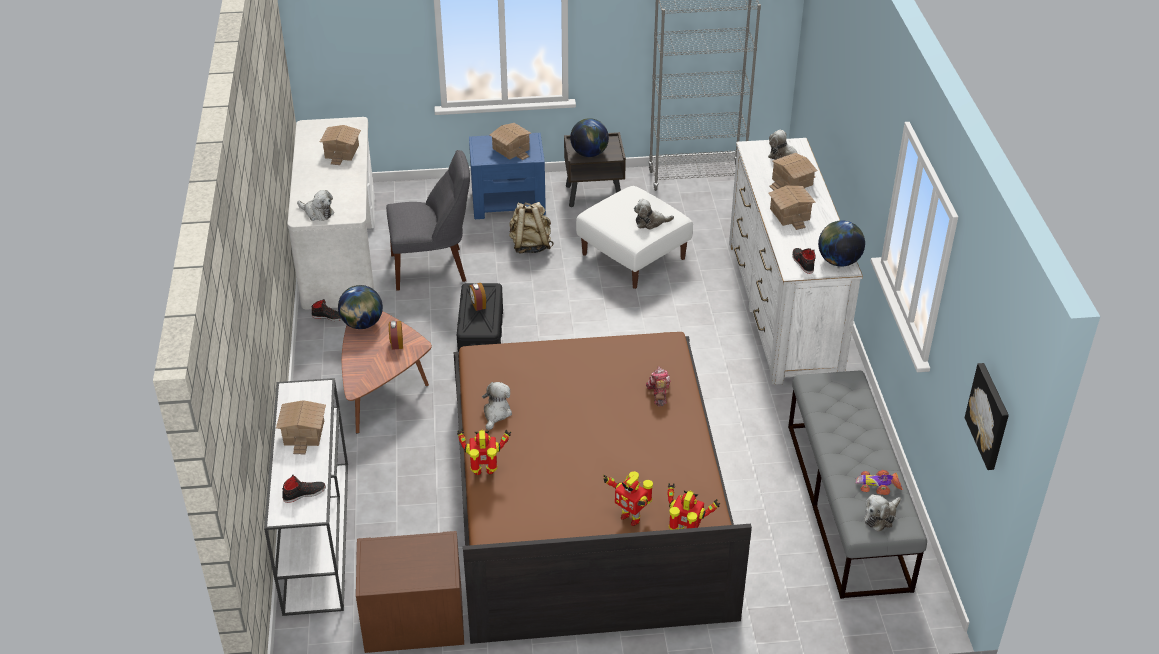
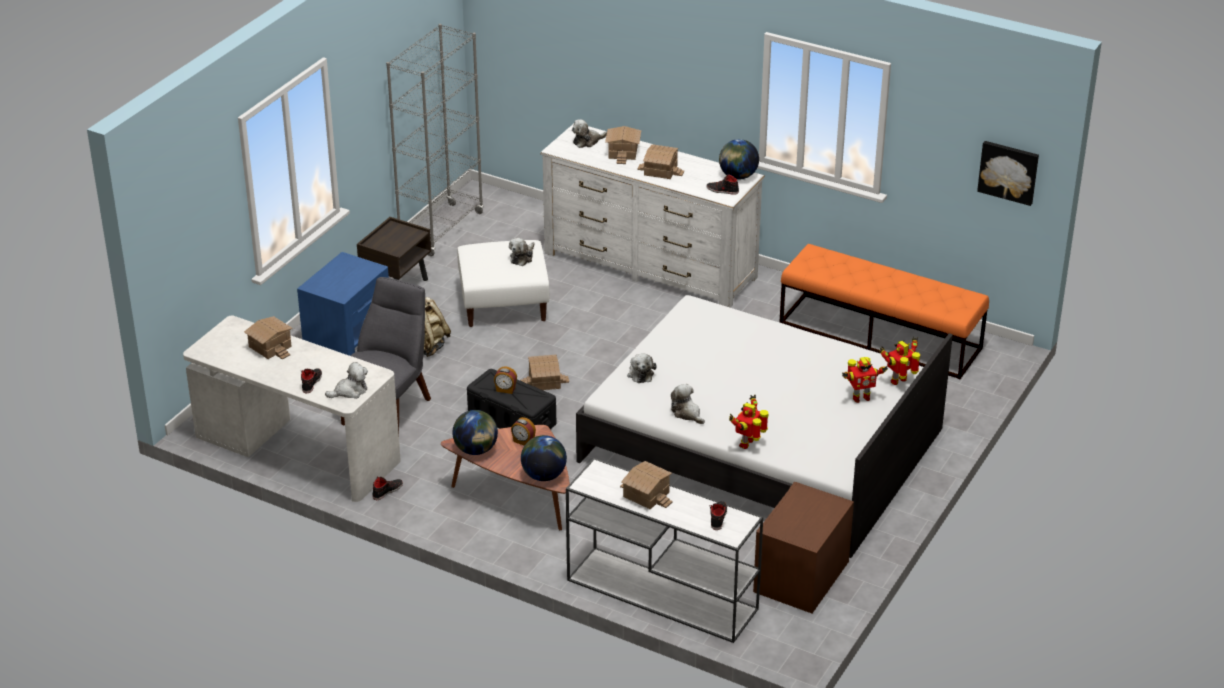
camera: 55 degrees left, 5 degrees down
(313, 190) = (311, 382): none -> black shoe
(510, 149) = (347, 275): toy house -> toy house (544, 382)
(588, 501) = (761, 445): brown bed -> white bed
(589, 153) = (397, 243): globe -> globe (543, 475)
(658, 393) = (745, 333): toy robot -> none
(847, 505) = (880, 336): grey bench -> orange bench
(878, 486) = (926, 289): toy car -> none
(881, 517) = (954, 302): plush toy -> plush toy (640, 373)

